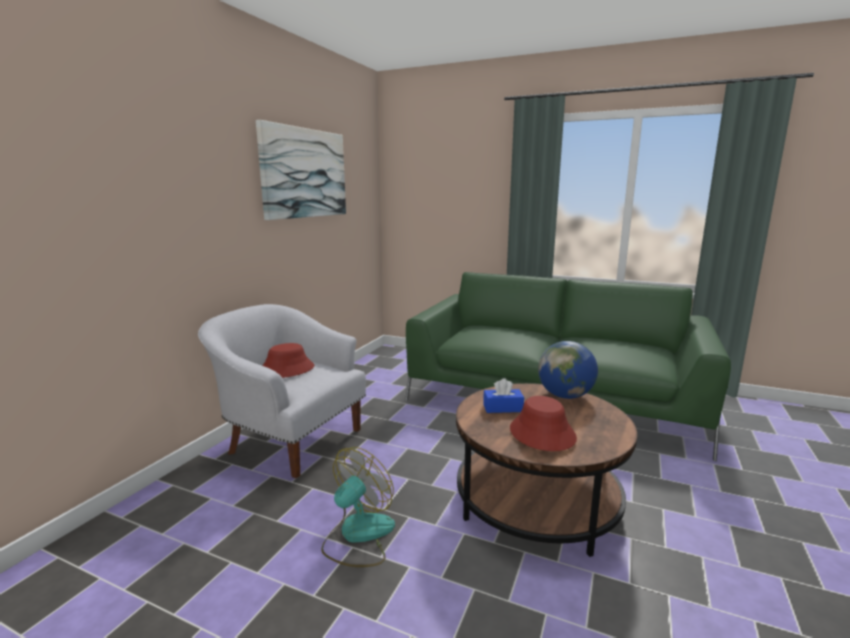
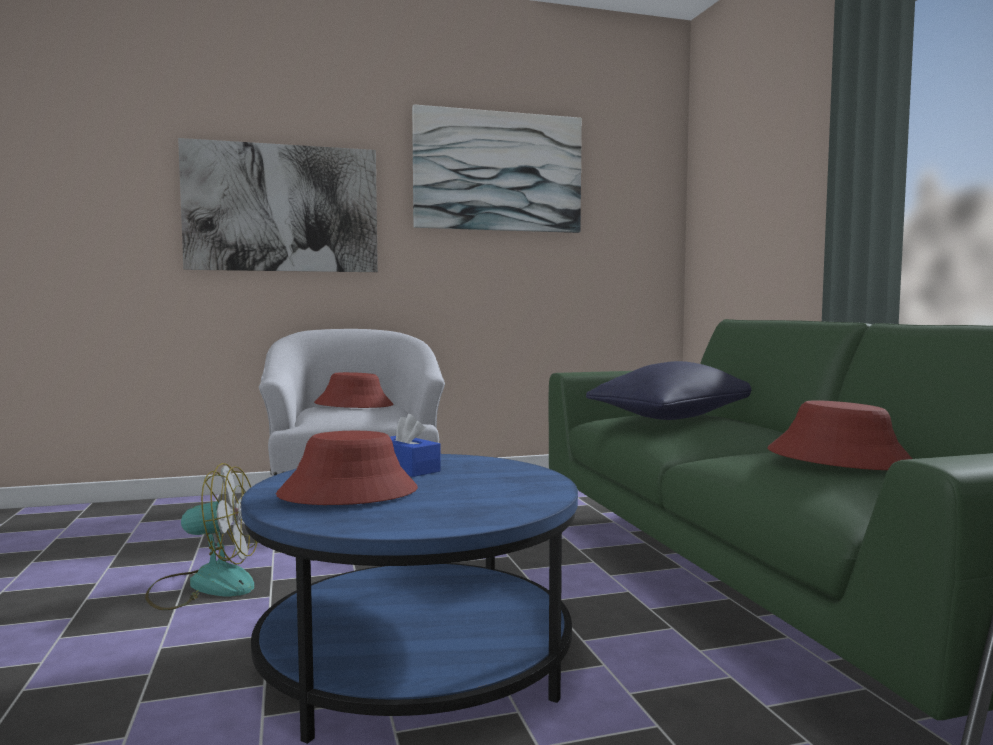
camera: 50 degrees right, 10 degrees down
(176, 212) = (282, 208): none -> picture
(494, 334) = (676, 418): none -> blue pillow
(537, 500) = (416, 659): brown coffee table -> blue coffee table
(565, 396) = (529, 484): globe -> none
(612, 346) = (839, 459): none -> red hat

